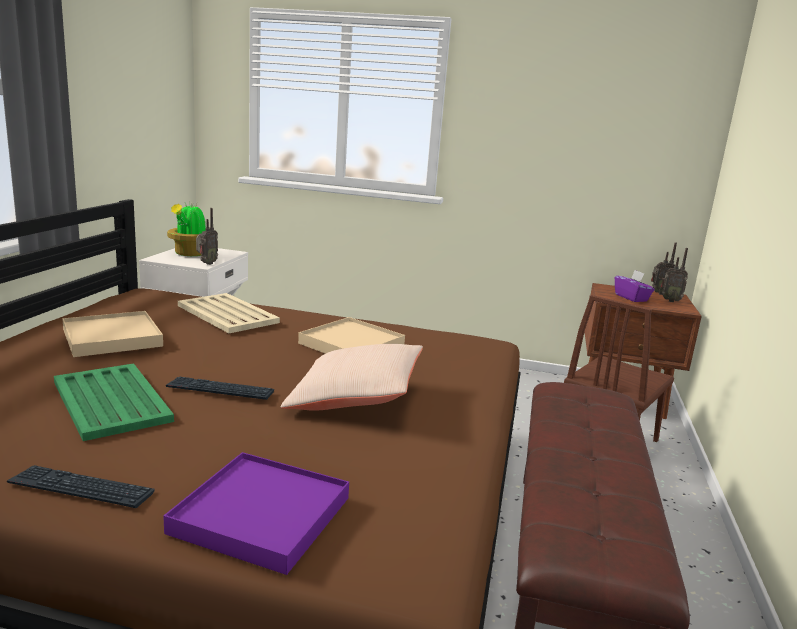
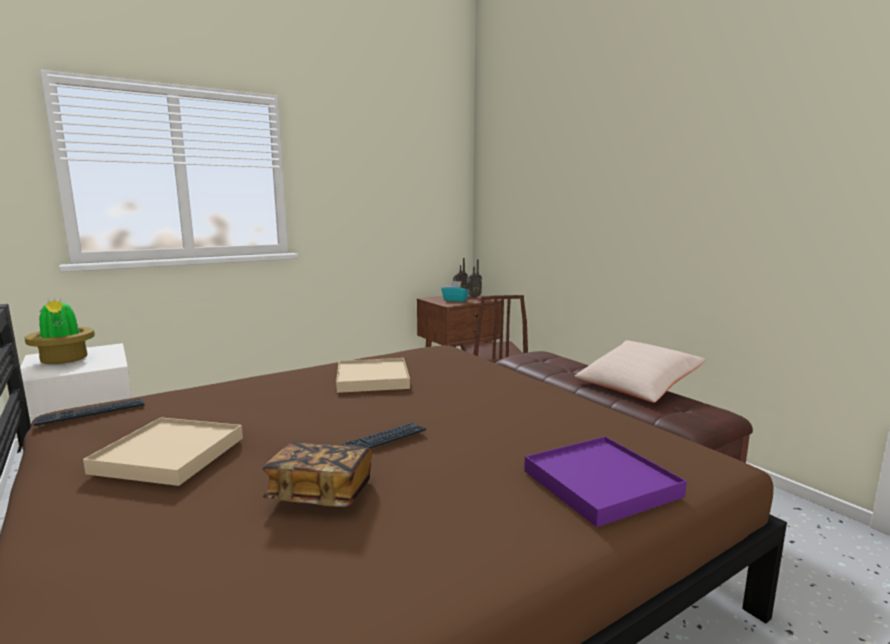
camera: 45 degrees left, 5 degrees down
(81, 489) = (481, 549): keyboard -> keyboard (91, 413)
(111, 402) = (321, 493): green tray -> book
(206, 264) = (111, 362): radio -> none
(227, 314) = (223, 396): beige tray -> none
(355, 398) = (461, 405): beige pillow -> beige pillow (637, 386)
(631, 298) = (455, 300): purple tissue box -> turquoise tissue box

